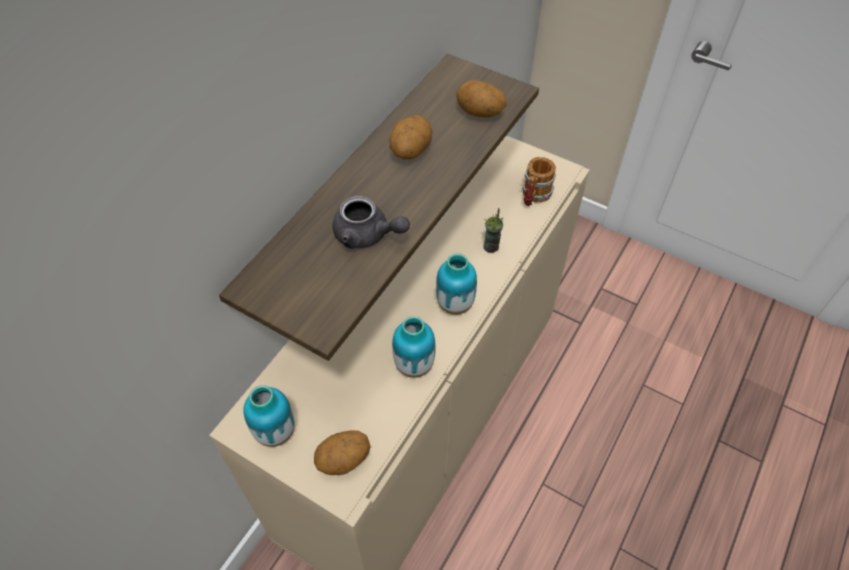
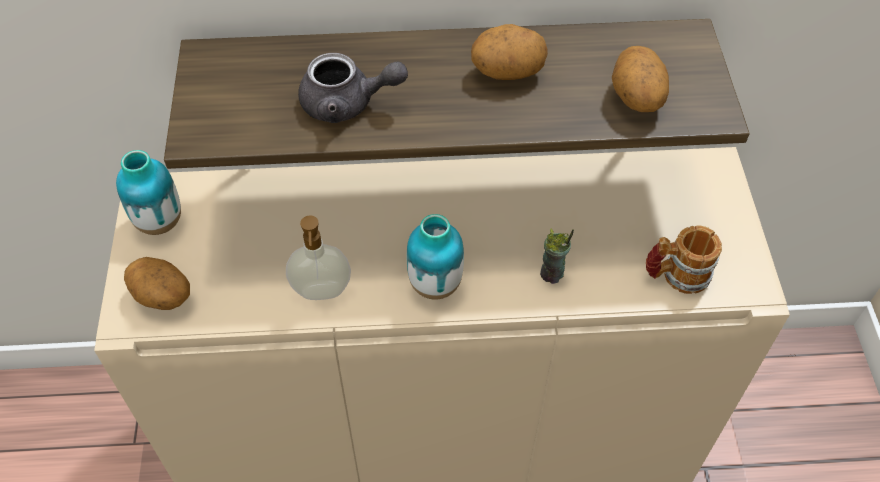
camera: 55 degrees right, 0 degrees up
(367, 235) = (347, 104): grey teapot -> grey teapot turned 75 degrees counterclockwise
(414, 365) = (322, 292): vase -> soap dispenser

